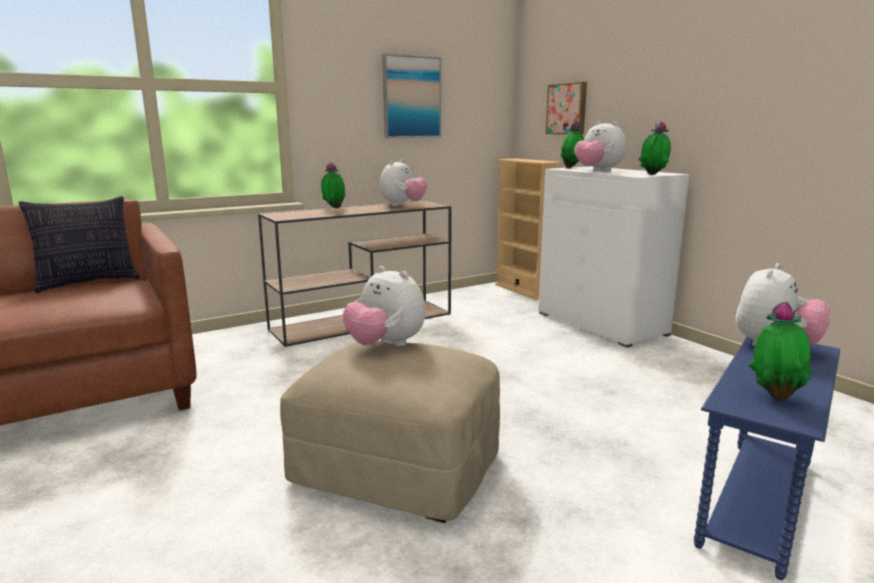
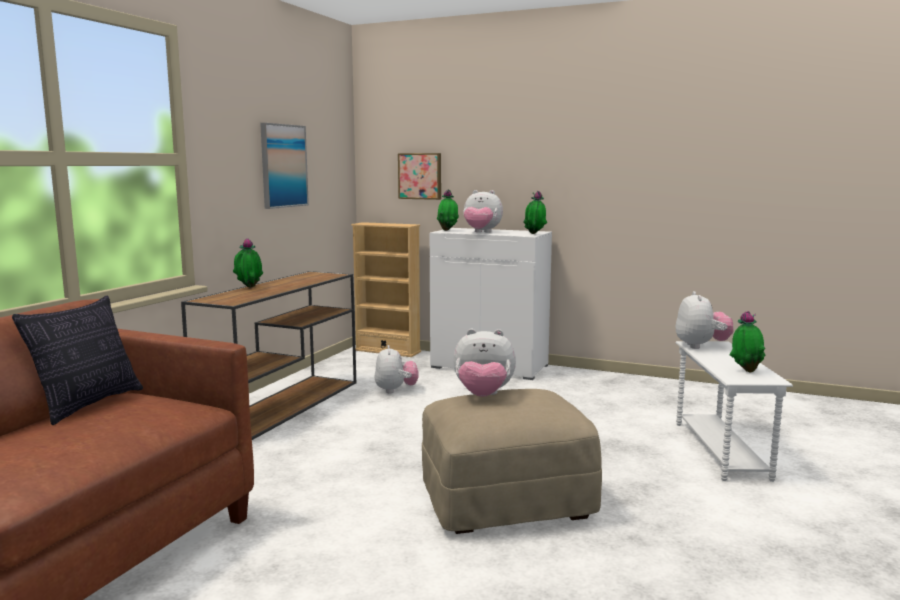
camera: 35 degrees left, 5 degrees down
(402, 205) = (306, 278): plush toy -> plush toy (396, 390)
(755, 502) = (719, 450): blue side table -> white side table

